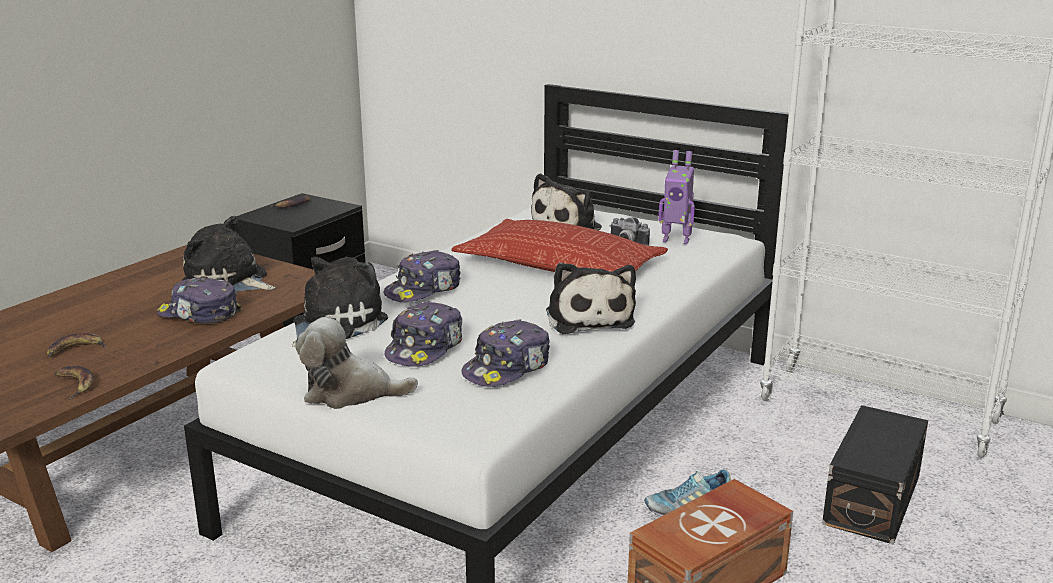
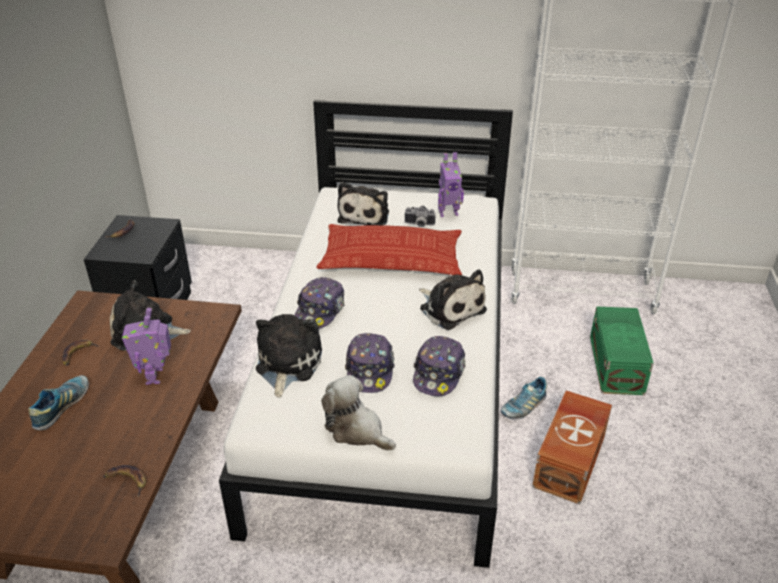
camera: 25 degrees left, 15 degrees up
(75, 349) = (91, 444): banana -> banana (77, 354)
(83, 317) = (62, 407): none -> shoe
(199, 314) = (156, 376): cap -> toy robot
(350, 393) = (356, 430): plush toy -> plush toy turned 60 degrees clockwise
(874, 499) = (617, 364): black storage box -> green storage box

